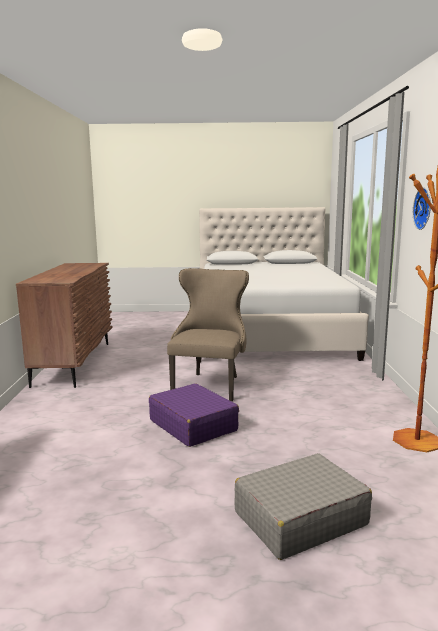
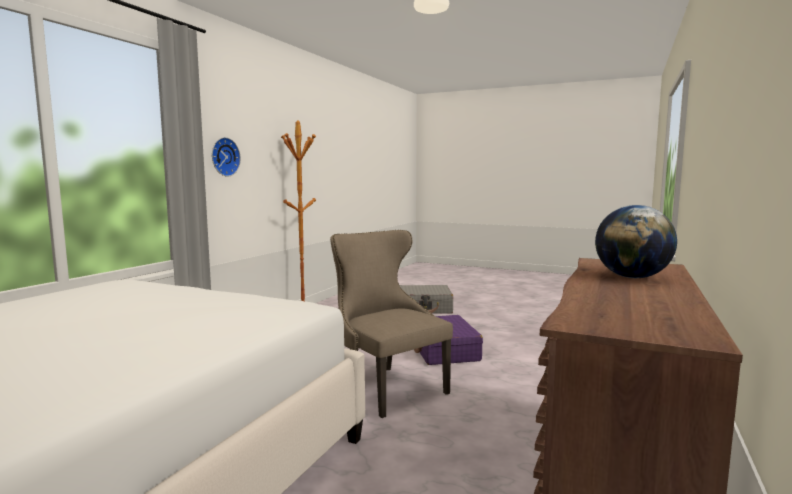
camera: 155 degrees left, 5 degrees down
(60, 274) = (632, 277): none -> globe
(210, 385) = (387, 387): beige chair -> beige chair turned 105 degrees clockwise

